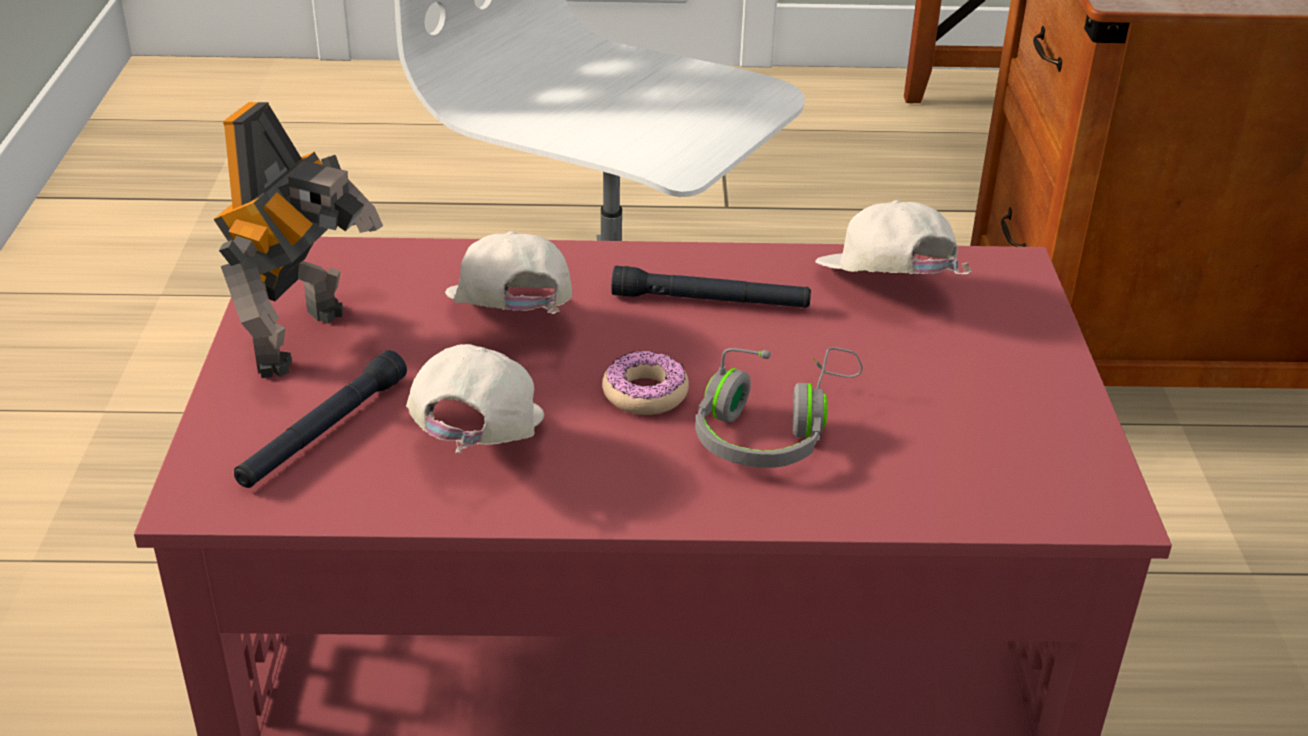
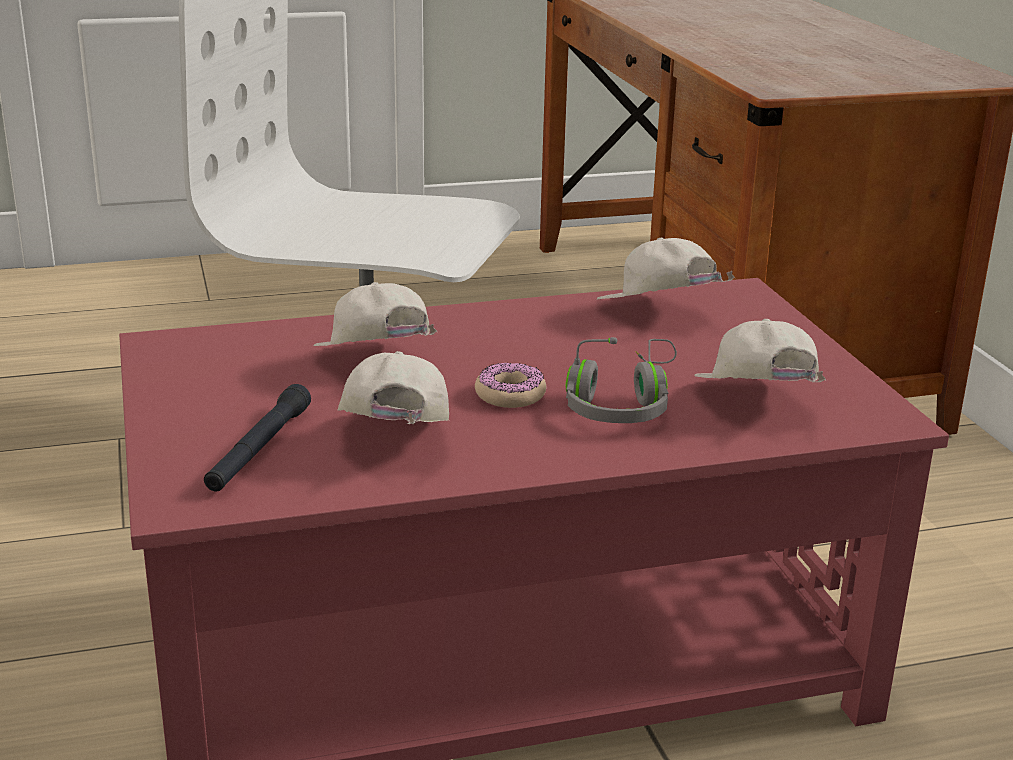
camera: 15 degrees left, 10 degrees down
(307, 341) = (208, 394): toy robot -> none
(710, 301) = (527, 334): black flashlight -> none
(938, 458) = (755, 406): none -> white cap

